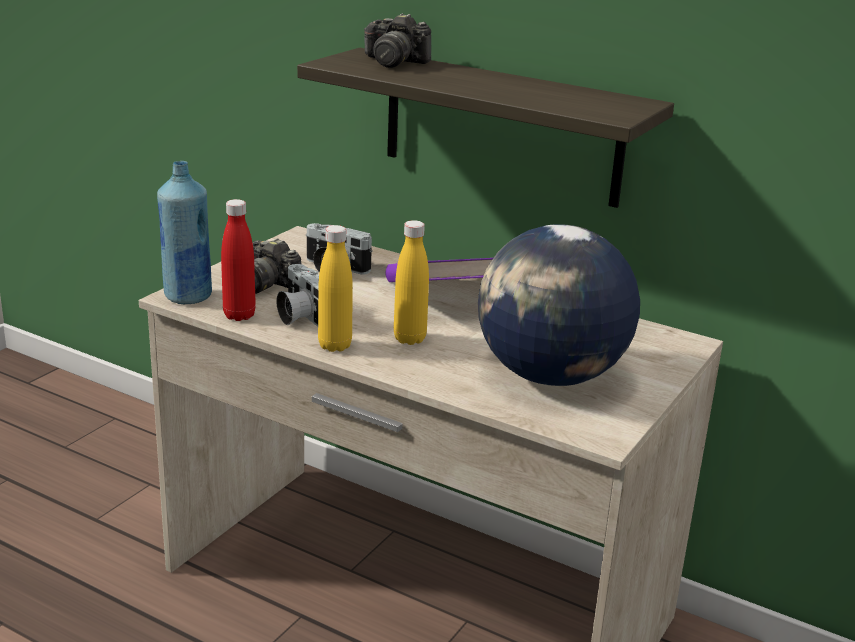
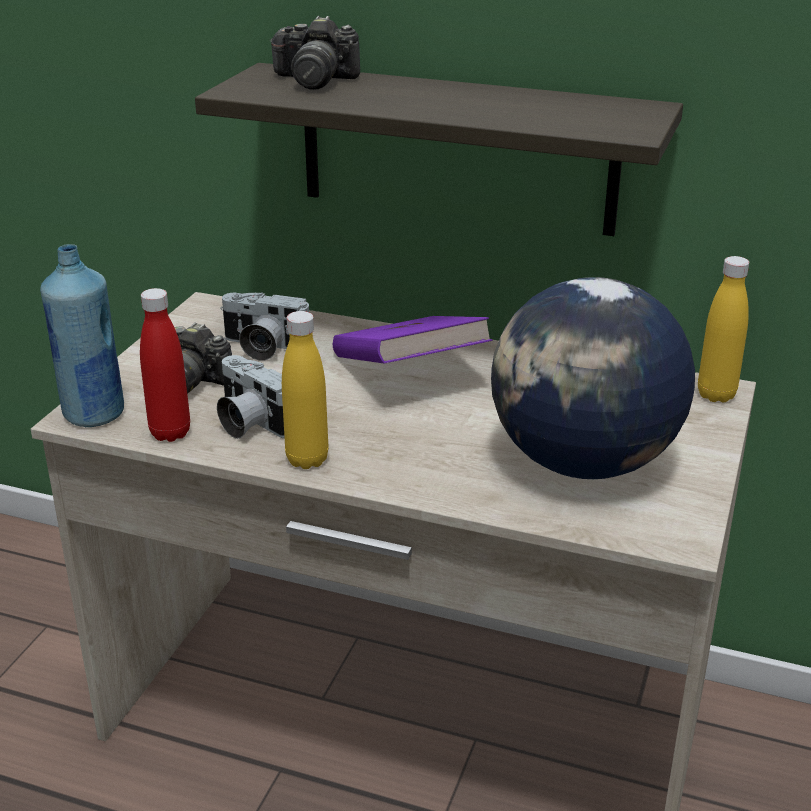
camera: 10 degrees left, 5 degrees up
(409, 339) = (395, 435): yellow bottle -> yellow bottle (716, 395)

